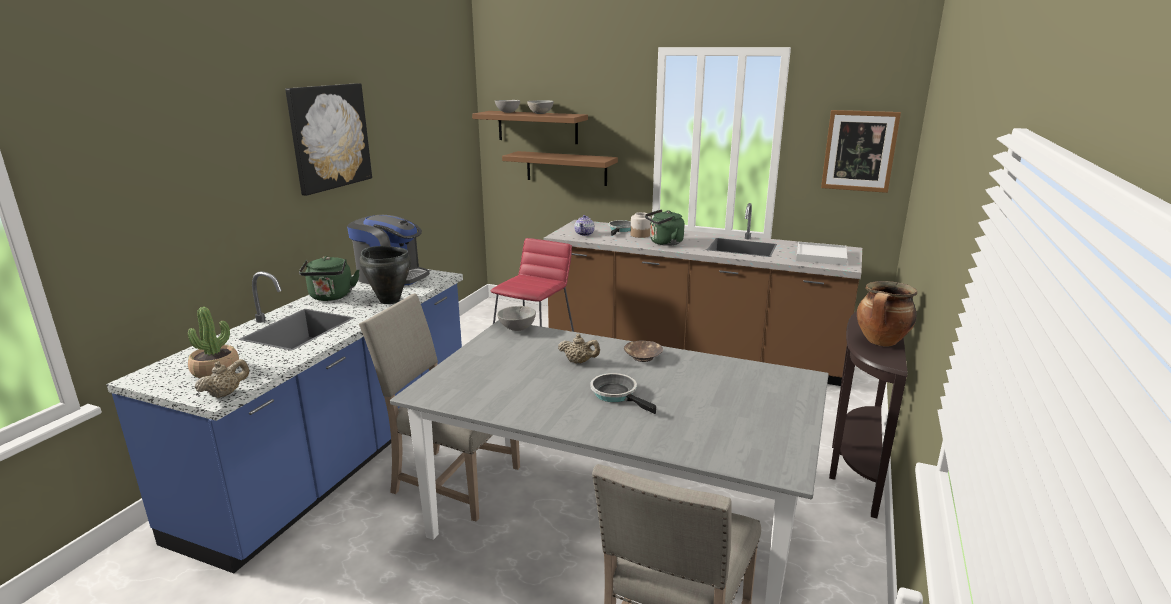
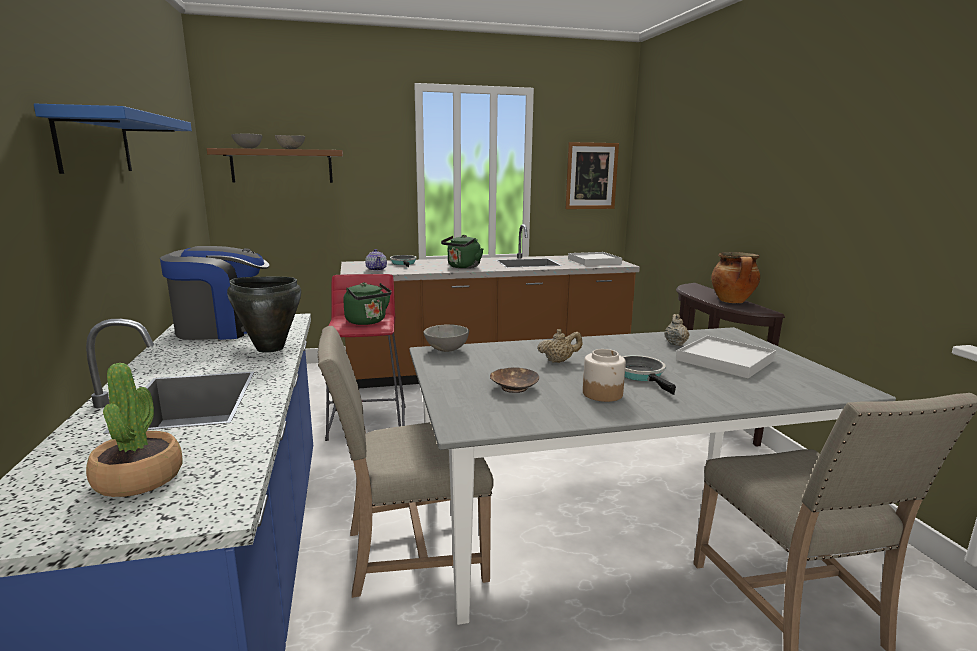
camera: 35 degrees left, 5 degrees down
(225, 394) = (223, 500): beige teapot -> beige teapot (675, 343)
(329, 137) = (94, 143): picture -> blue shelf
(331, 297) = (173, 360): green kettle -> green kettle (367, 322)
(566, 168) = (320, 209): brown shelf -> none
(617, 394) = (642, 375): frying pan -> frying pan turned 60 degrees clockwise
(640, 235) = (430, 264): jar -> jar (602, 393)
(642, 357) = (600, 345): brown bowl -> brown bowl (513, 387)
(726, 403) = (725, 360): none -> white tray

